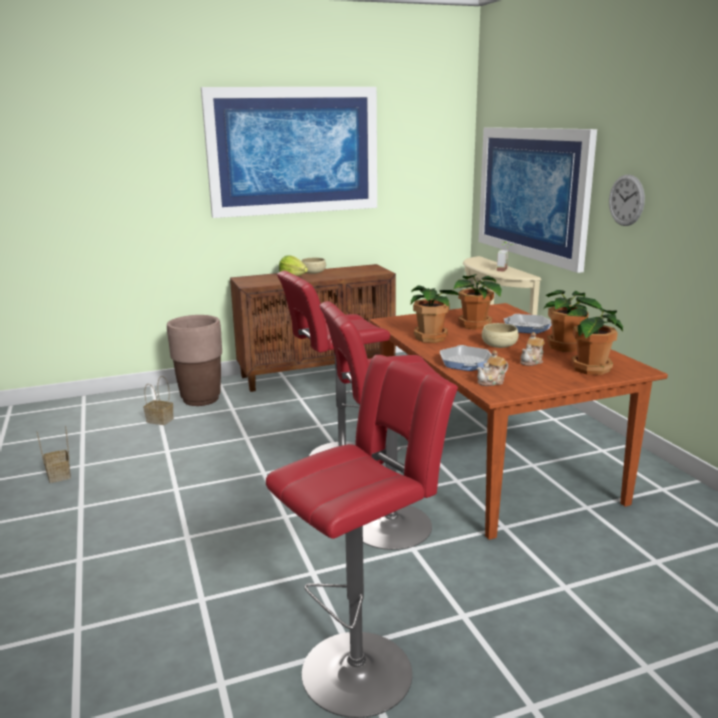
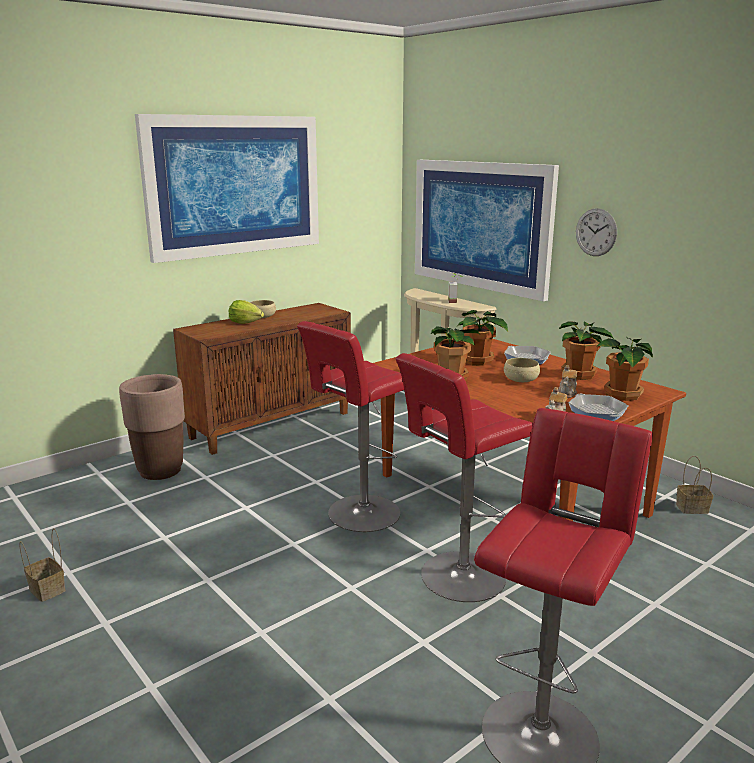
camera: 20 degrees left, 0 degrees up
(161, 420) = (129, 502): basket -> basket (692, 508)
(465, 362) = (510, 401): frying pan -> frying pan (597, 412)

